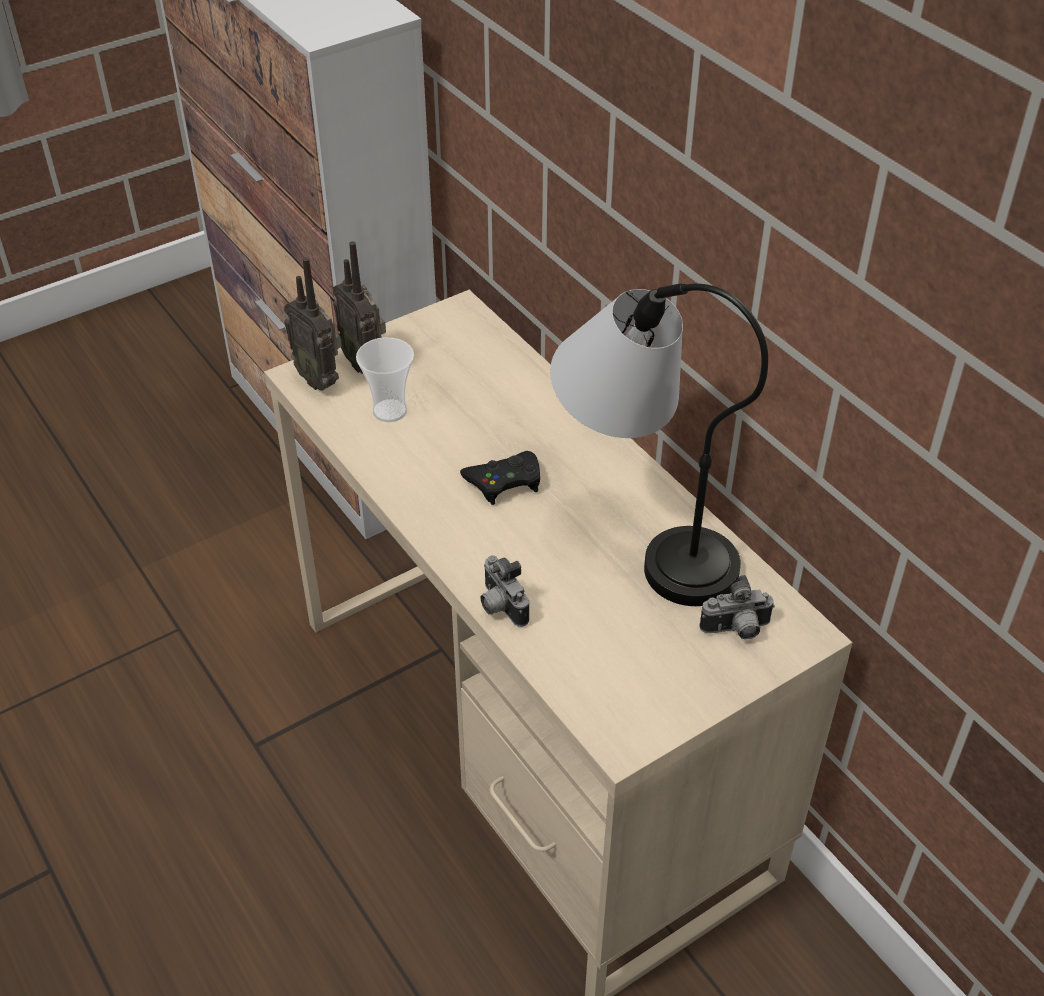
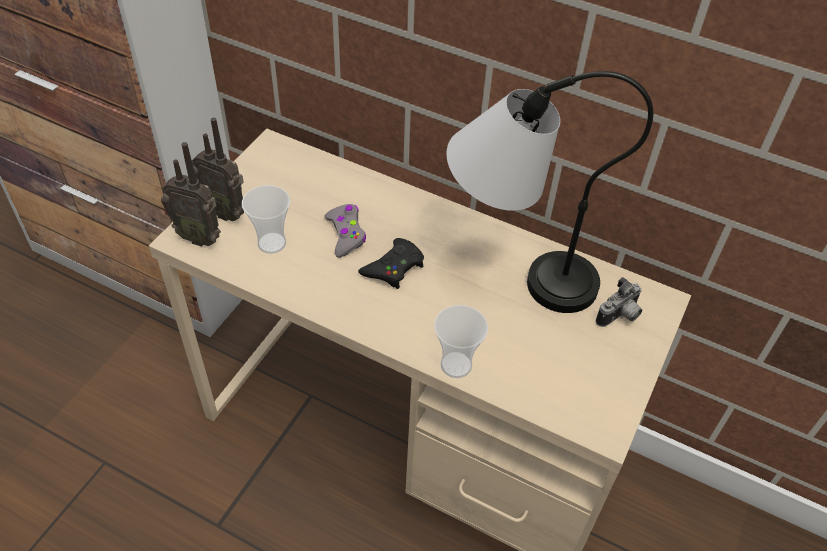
camera: 30 degrees left, 5 degrees up
(476, 429) = (346, 234): none -> grey game controller
(500, 606) = (456, 365): camera -> cup

